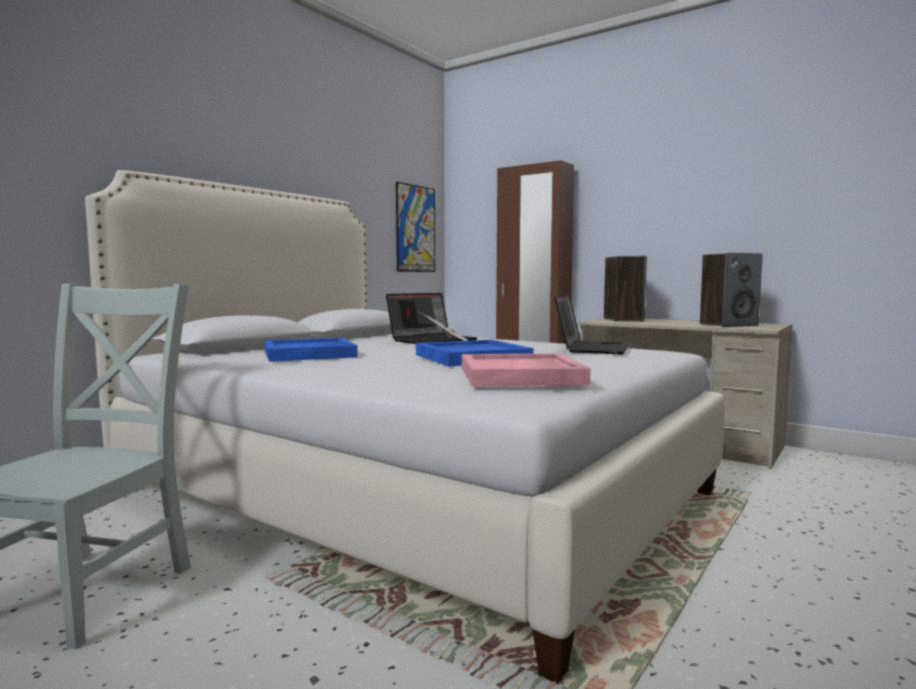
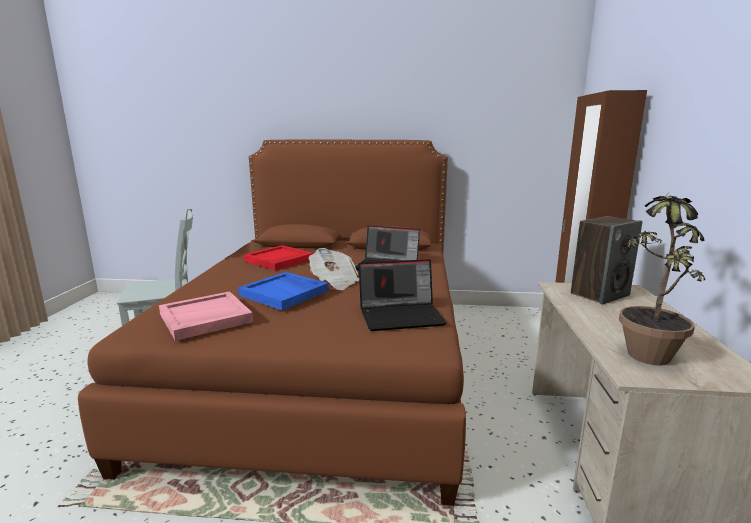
camera: 60 degrees right, 10 degrees up
(310, 354) = (279, 260): blue tray -> red tray
(410, 492) = (323, 364): white bed -> brown bed
(415, 229) = (529, 154): picture -> none
(728, 325) = (647, 350): speaker -> potted plant

